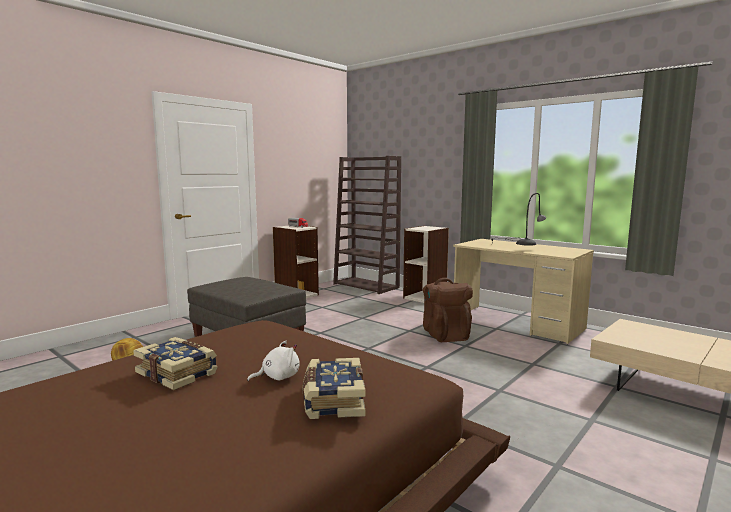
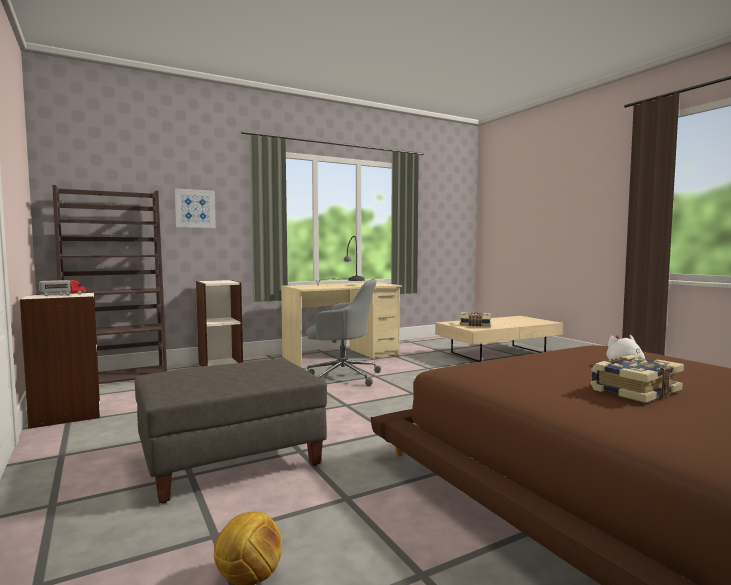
camera: 70 degrees left, 5 degrees down
(333, 400) = (662, 358): book -> book (475, 325)
(428, 166) = (195, 208): none -> picture
(445, 334) = (341, 376): brown backpack -> grey office chair

